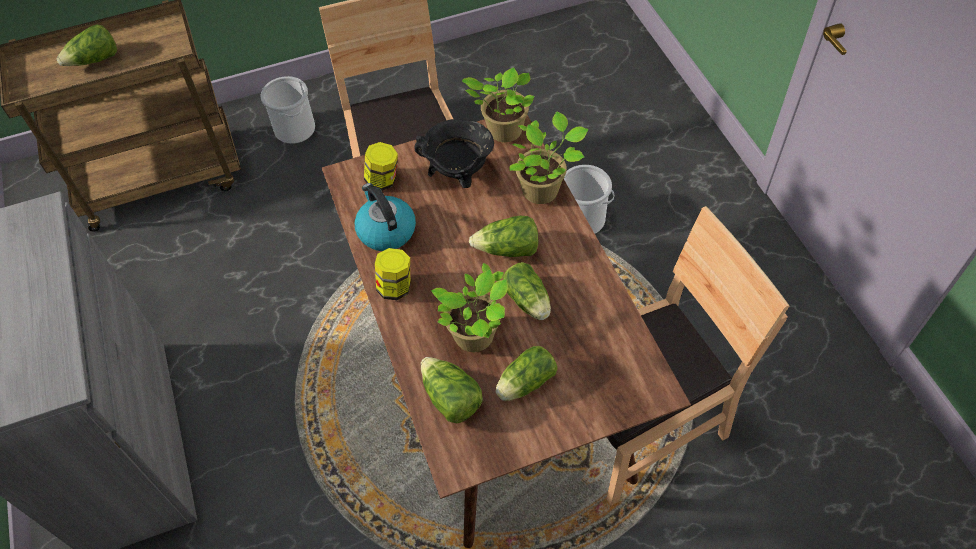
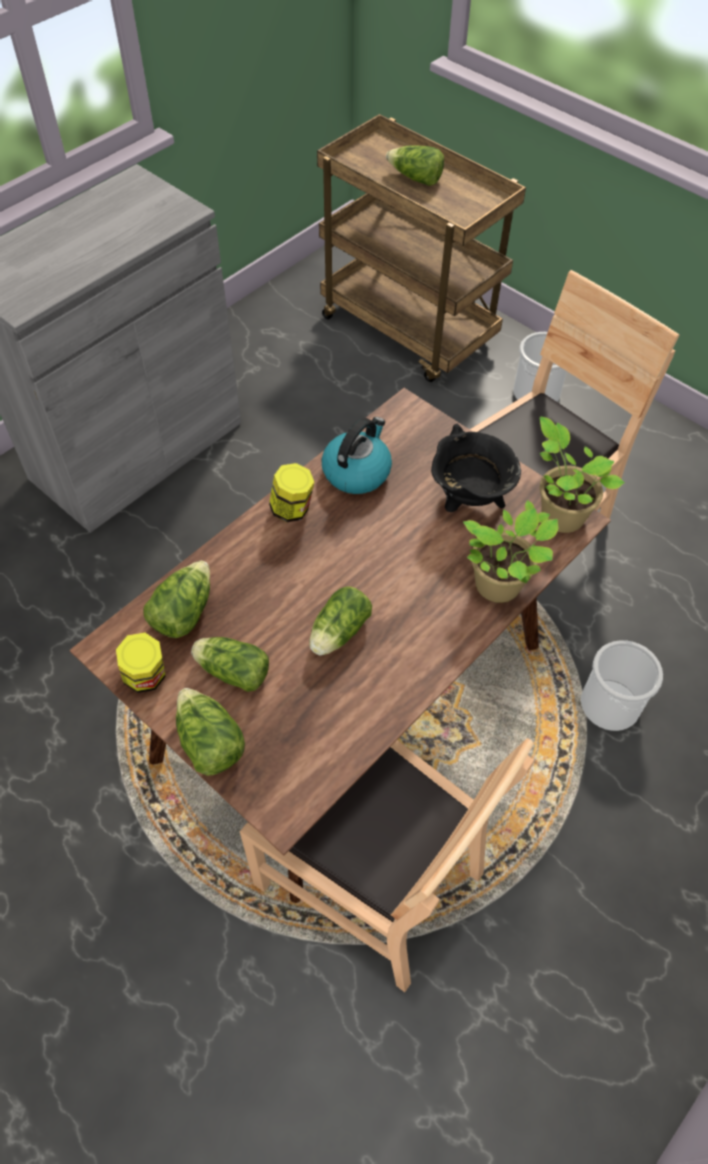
camera: 60 degrees right, 0 degrees up
(383, 180) = (419, 441): jar -> jar (146, 677)
(476, 337) = (267, 604): potted plant -> none
(508, 250) = (396, 586): lettuce -> lettuce (209, 743)

